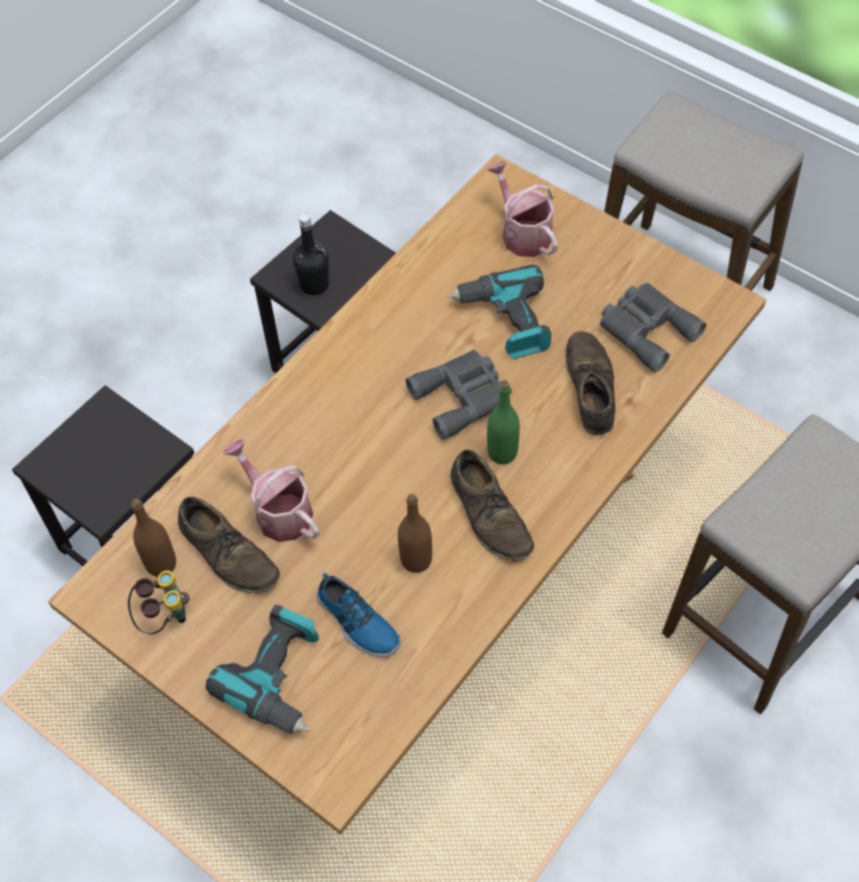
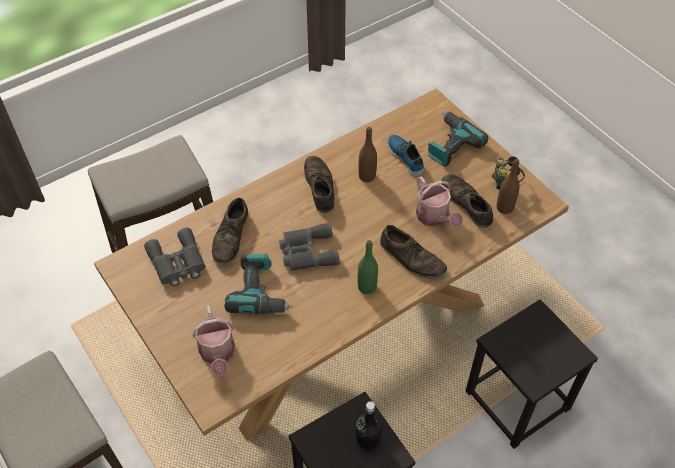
camera: 165 degrees left, 5 degrees down
(299, 430) = (412, 258): none -> brown shoe
(502, 453) = (299, 215): green bottle -> green bottle (367, 287)

